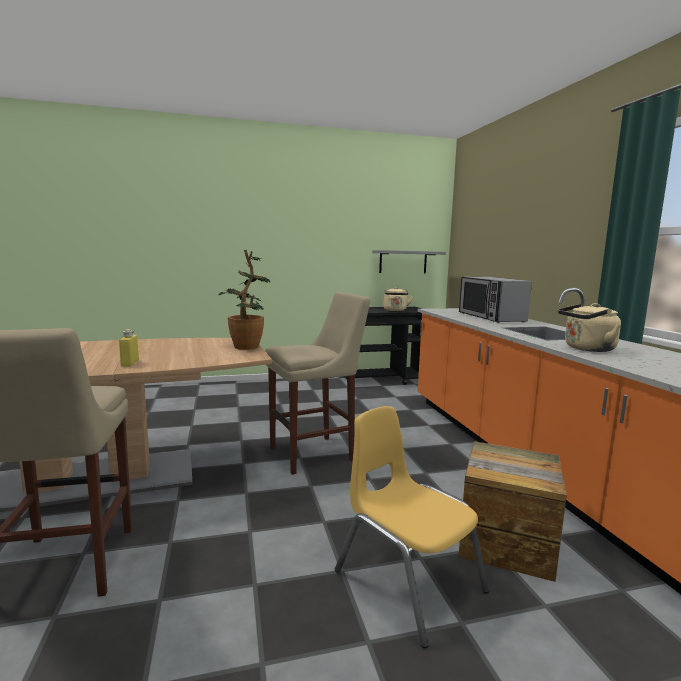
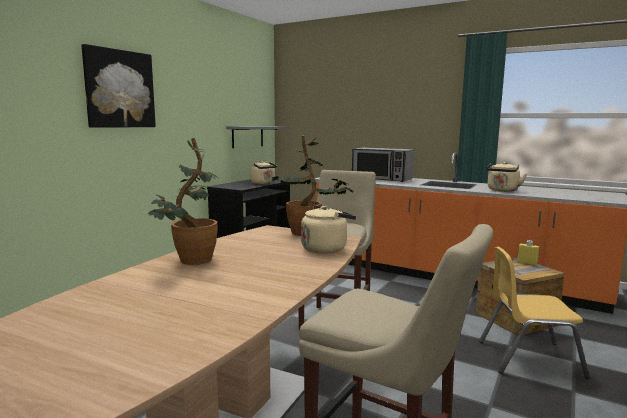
camera: 45 degrees left, 0 degrees up
(115, 345) = (189, 262): none -> potted plant
(130, 363) = (293, 269): yellow bottle -> yellow bottle (527, 263)
(206, 359) = (326, 249): none -> beige kettle
(250, 216) = (119, 89): none -> picture

